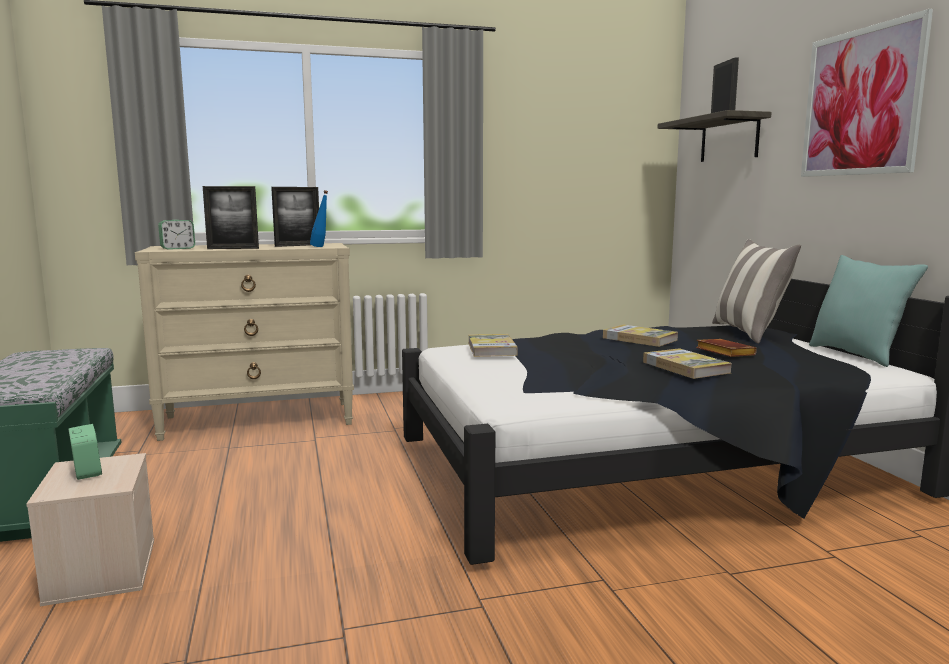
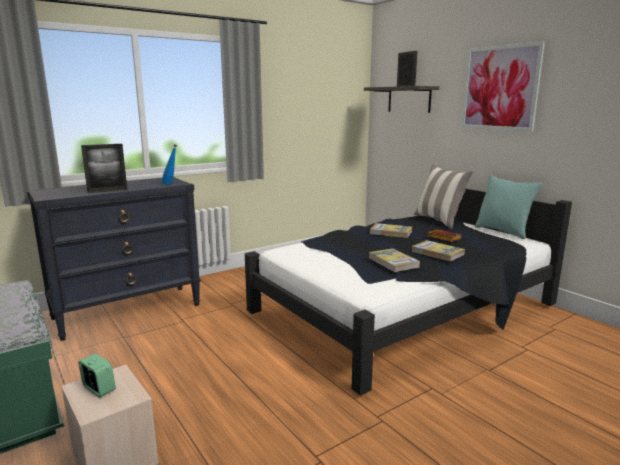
camera: 20 degrees left, 5 degrees up
(178, 248) = (61, 193): alarm clock -> none
(260, 420) = (128, 311): beige dresser -> black dresser
(298, 245) = (149, 183): picture frame -> none
(491, 349) = (312, 249): book -> book (393, 262)

